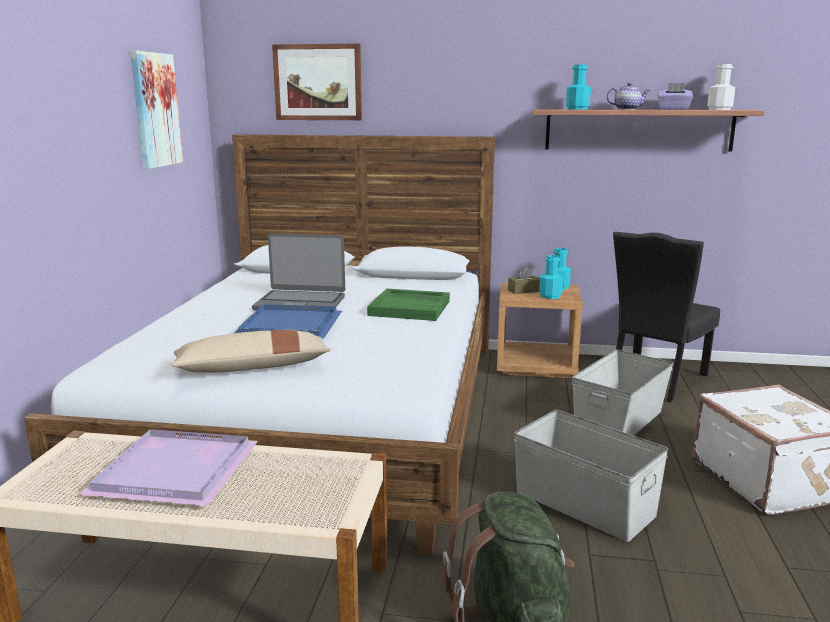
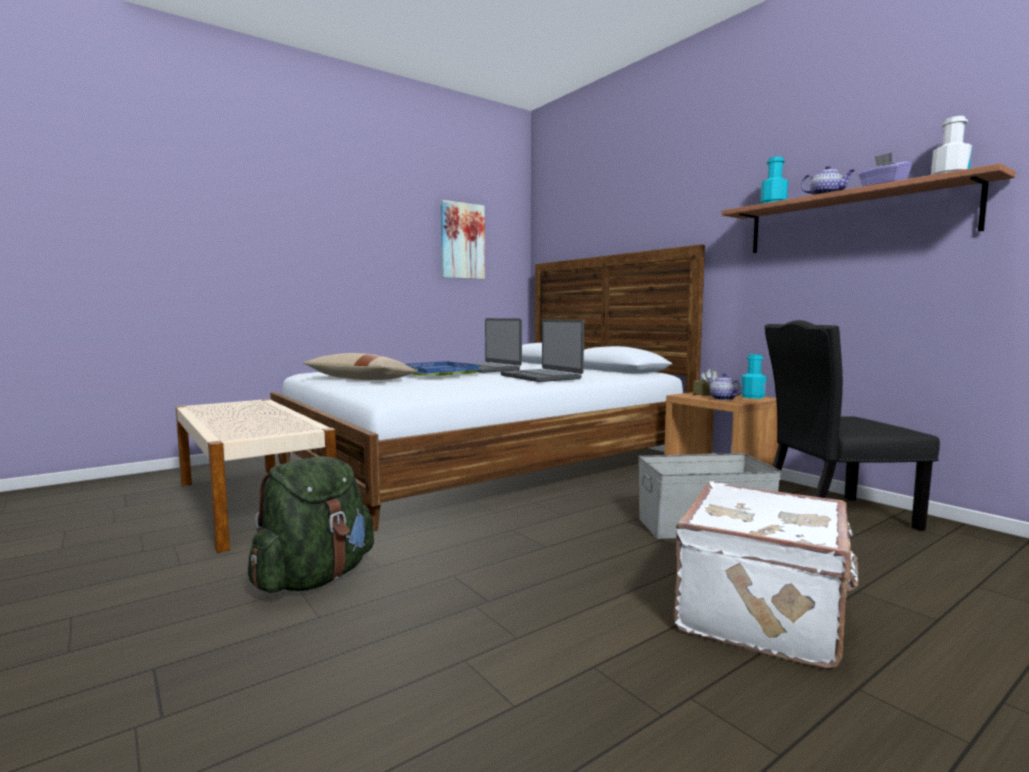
camera: 45 degrees right, 10 degrees down
(178, 470) = (249, 413): purple tray -> none
(318, 82) = (587, 218): picture -> none
(410, 308) = (541, 377): green tray -> laptop
(550, 296) = (722, 399): turquoise bottle -> teapot
(584, 502) = (530, 552): grey storage box -> none

